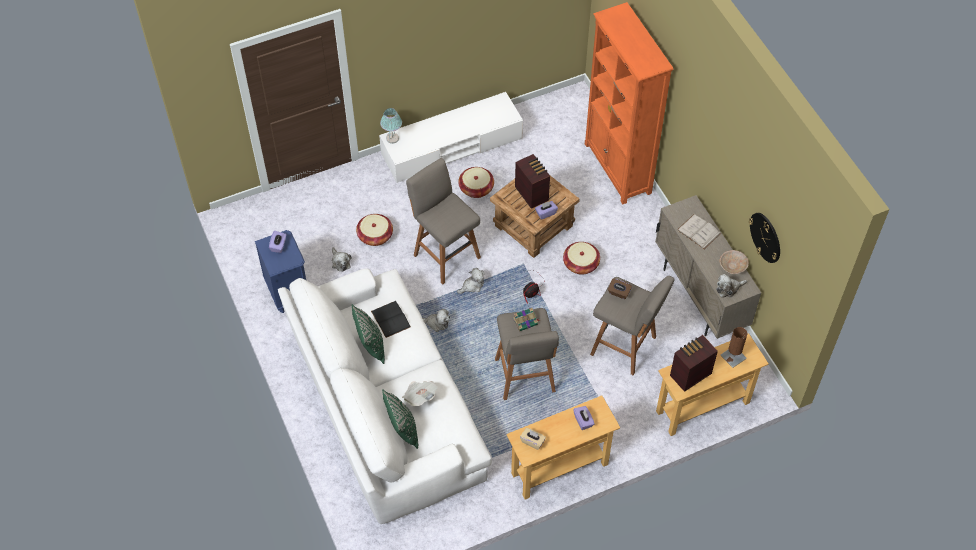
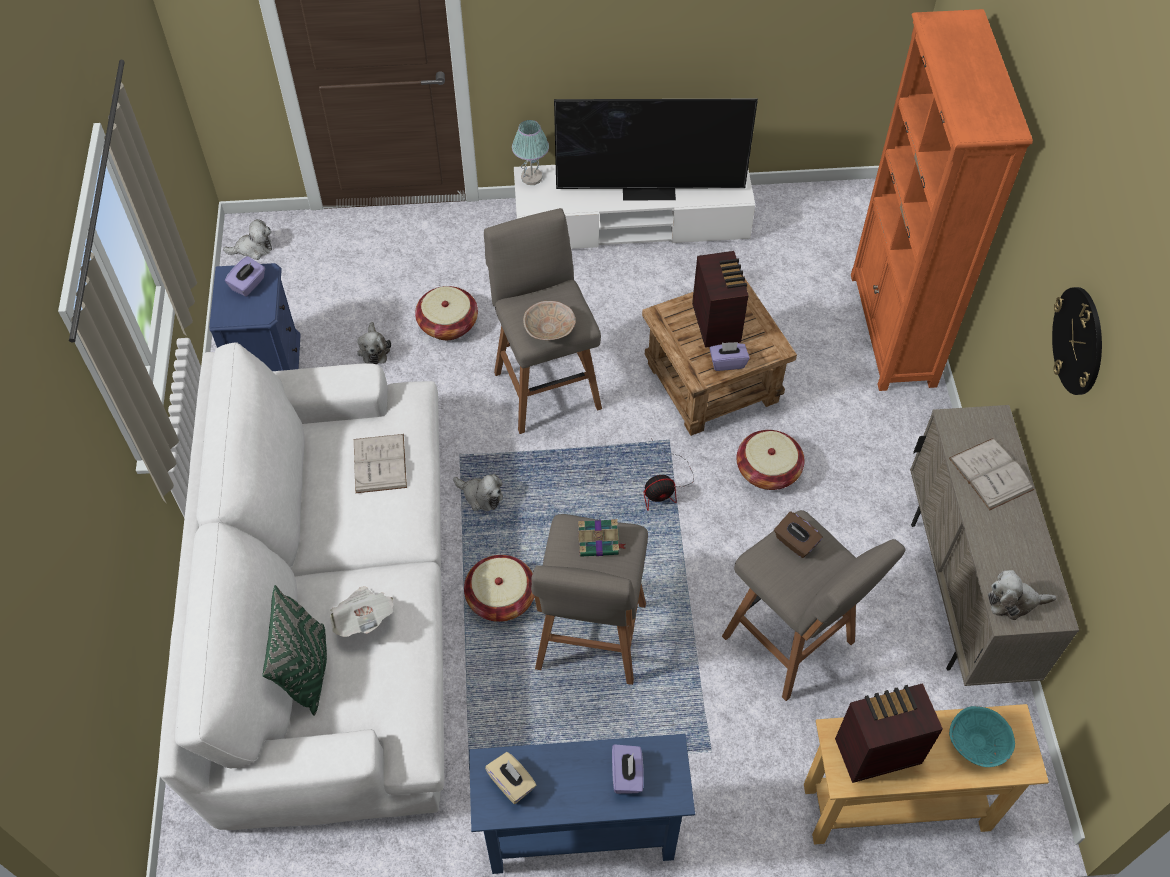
camera: 20 degrees right, 0 degrees up
(371, 345) = (326, 498): green pillow -> none
(390, 319) = (380, 463): black book -> white book
(461, 127) = (650, 189): none -> television
(472, 286) = (568, 451): plush toy -> plush toy (253, 249)
(476, 188) = (642, 296): basket -> basket (501, 597)
(559, 469) = (581, 835): beige console table -> blue console table
(733, 266) = (1037, 559): beige bowl -> beige bowl (550, 329)
(733, 357) = (978, 743): brown table lamp -> turquoise bowl
(765, 237) = (1121, 524): wall clock -> wall clock (1078, 341)

